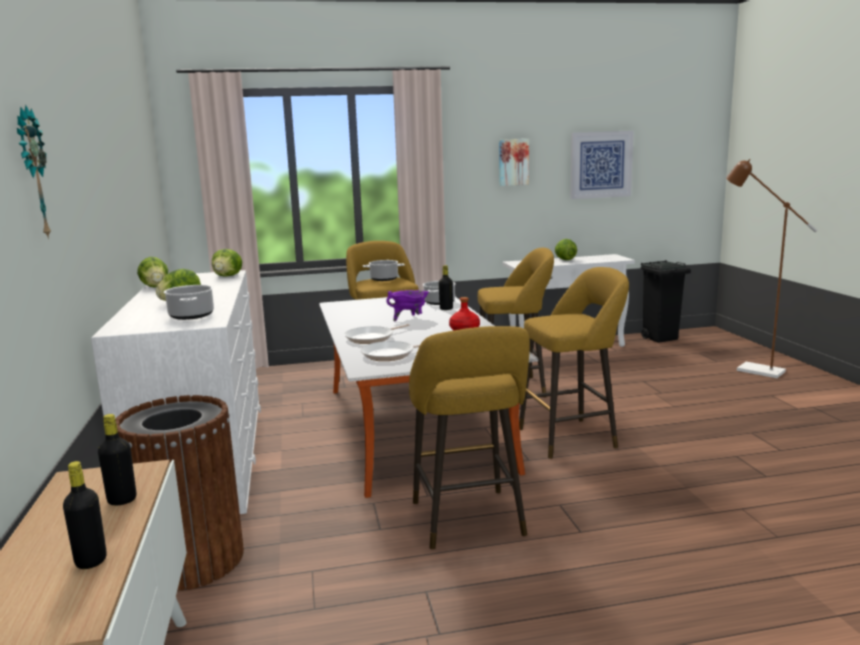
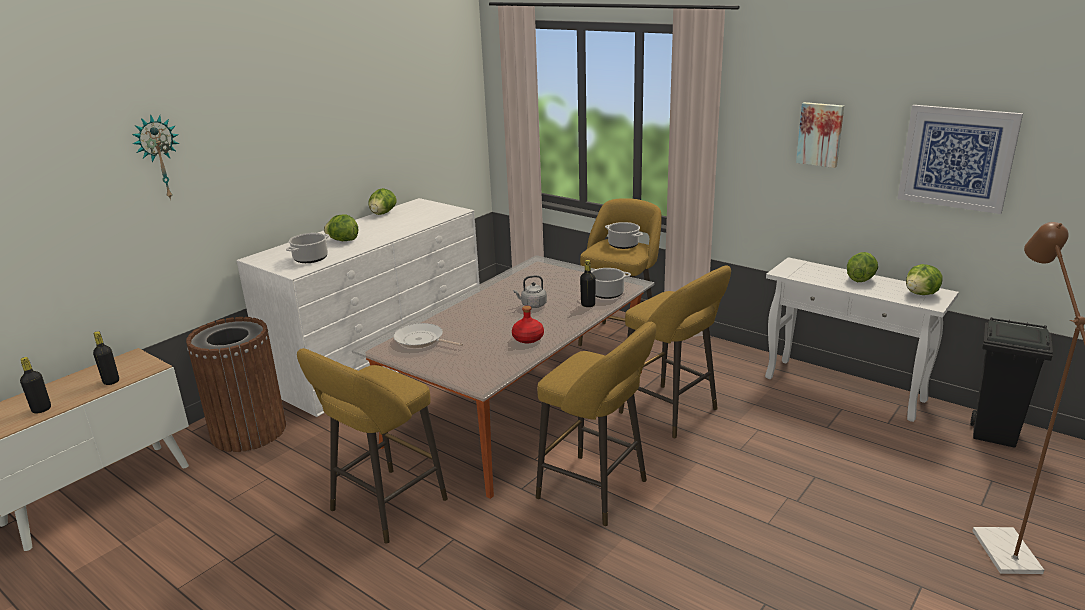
camera: 50 degrees right, 10 degrees up
(228, 276) = (443, 215): lettuce -> lettuce (921, 294)
(372, 338) = (457, 316): frying pan -> none
(409, 319) = (532, 305): purple cooking pot -> grey kettle

